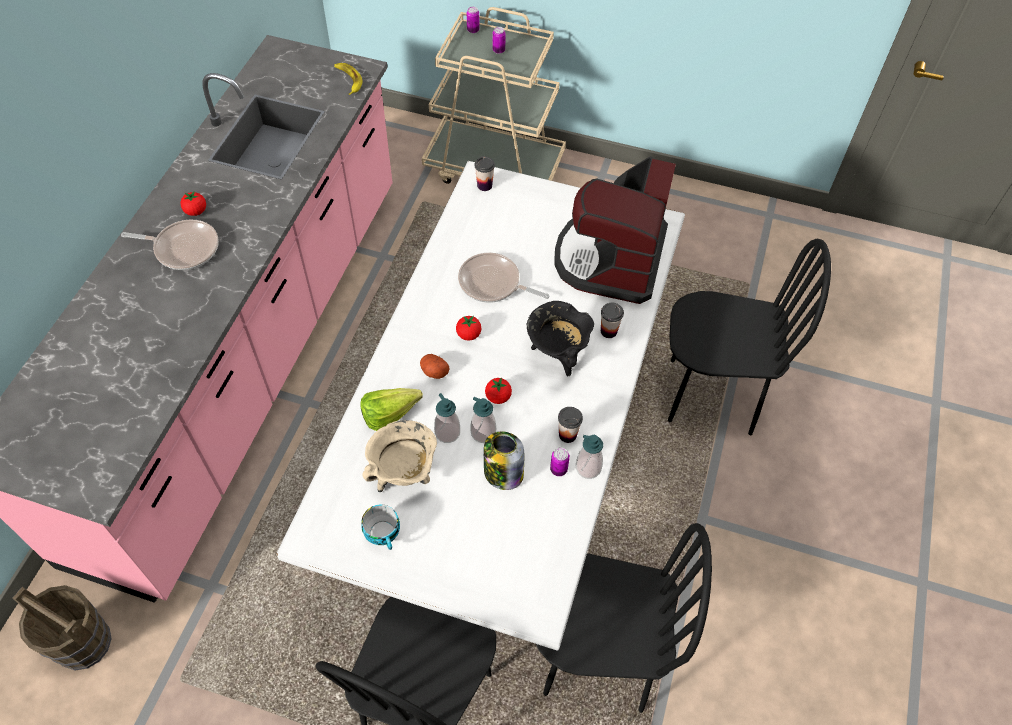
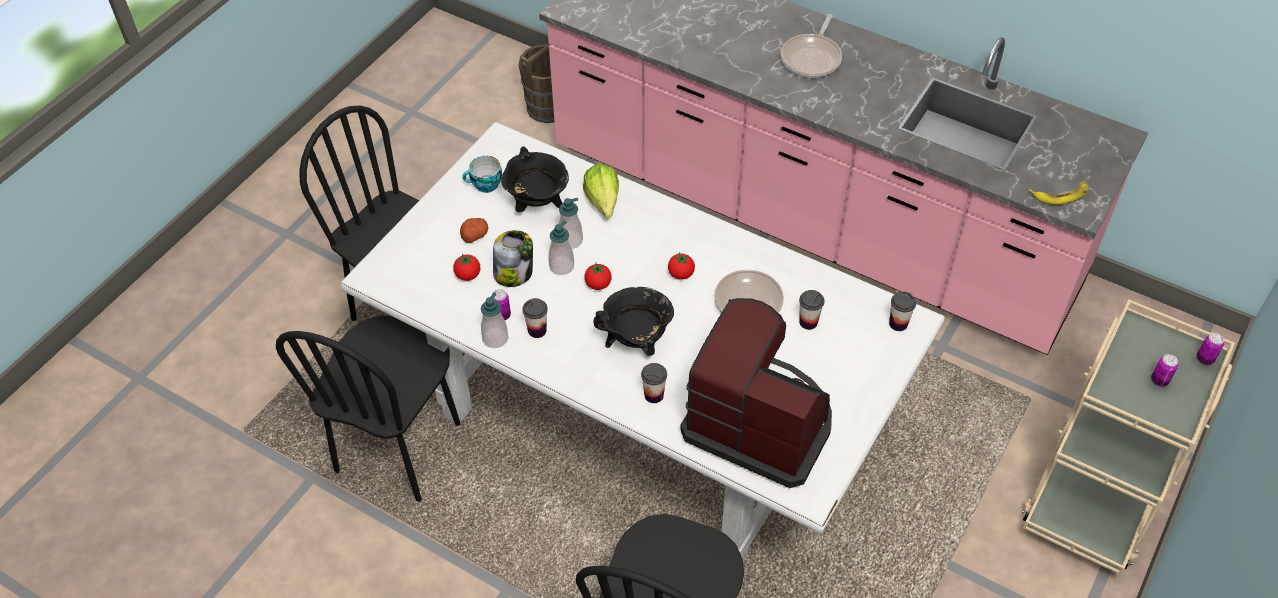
camera: 105 degrees right, 5 degrees down
(196, 211) = (860, 67): tomato -> tomato (468, 275)
(404, 474) = (538, 205): beige cooking pot -> black cooking pot
(434, 371) = (643, 240): potato -> potato (474, 235)
(499, 240) = (808, 322): none -> cup

